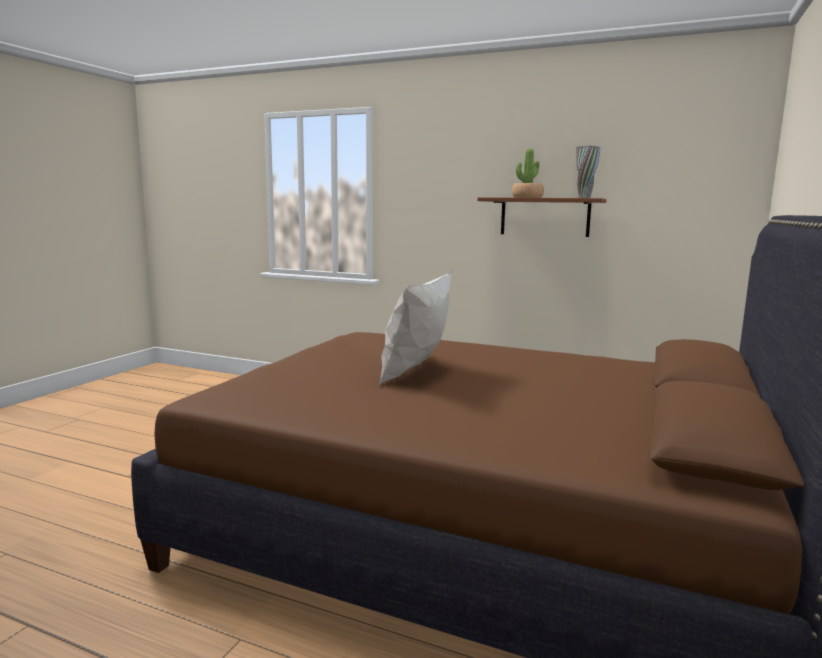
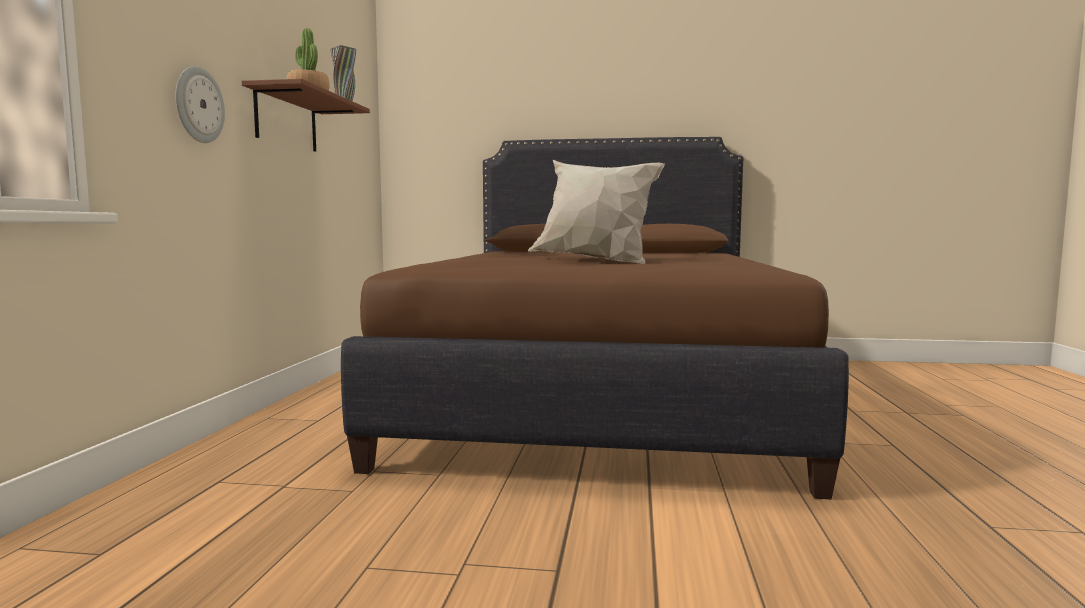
camera: 105 degrees left, 5 degrees down
(446, 221) = (198, 105): none -> wall clock

